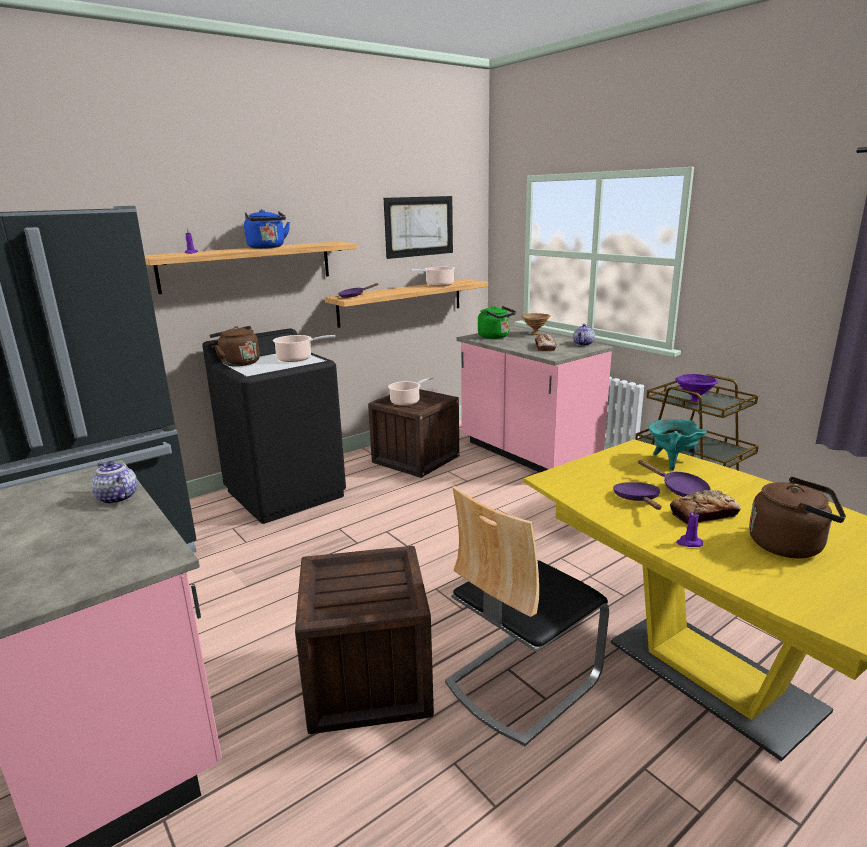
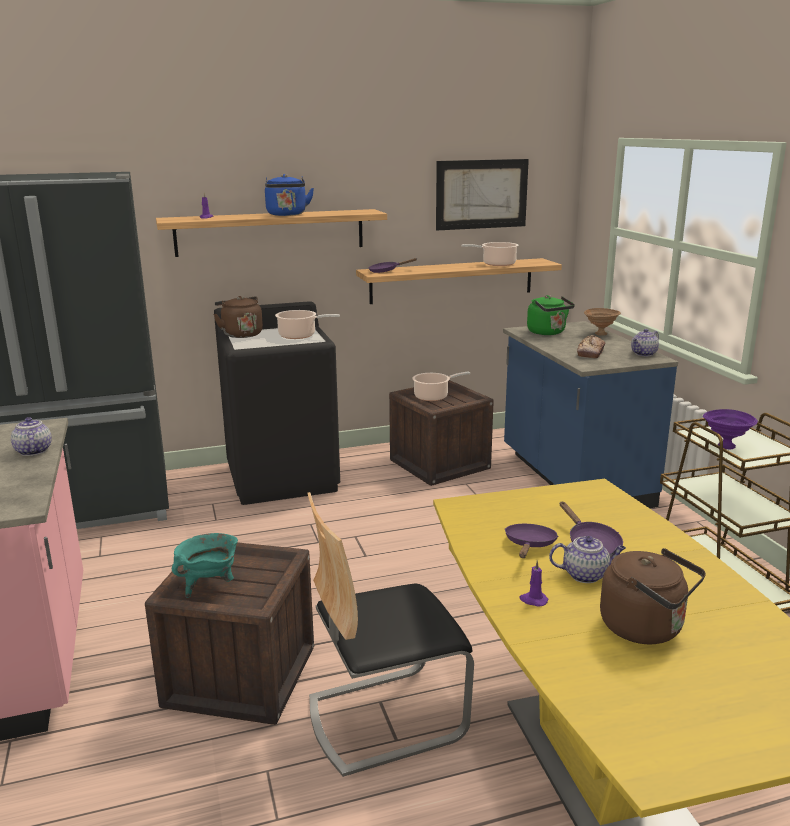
camera: 20 degrees right, 0 degrees up
(527, 454) = (573, 479): pink counter -> blue counter
(672, 461) = (619, 511): turquoise cooking pot -> turquoise cooking pot (209, 586)
(703, 514) = (586, 575): bread -> teapot

